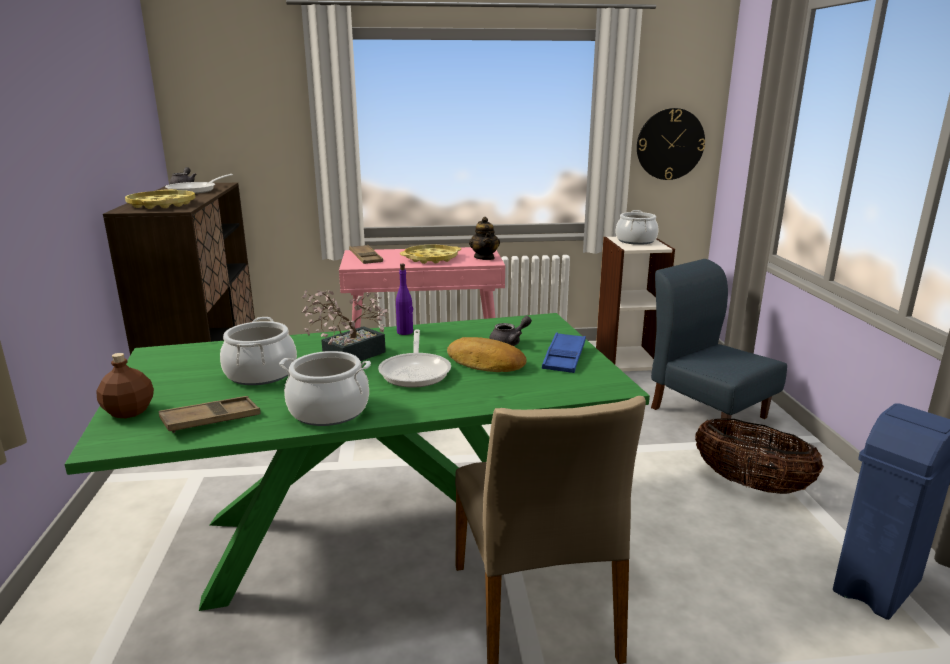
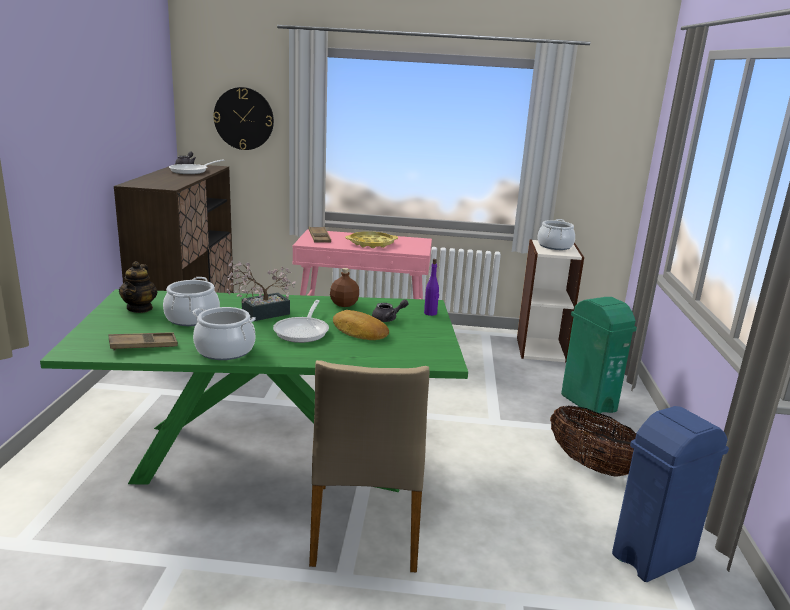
camera: 10 degrees right, 0 degrees up
(128, 412) = (92, 333): brown bottle -> brown bottle (343, 304)
(162, 204) = (159, 182): yellow tray -> none
(405, 332) = (313, 301): purple bottle -> purple bottle (430, 313)
(484, 258) = (416, 247): teapot -> teapot (140, 308)
(564, 358) = (422, 335): blue tray -> none
(670, 144) = (600, 163): wall clock -> wall clock (244, 118)
(707, 412) = (588, 403): blue chair -> green trash can

